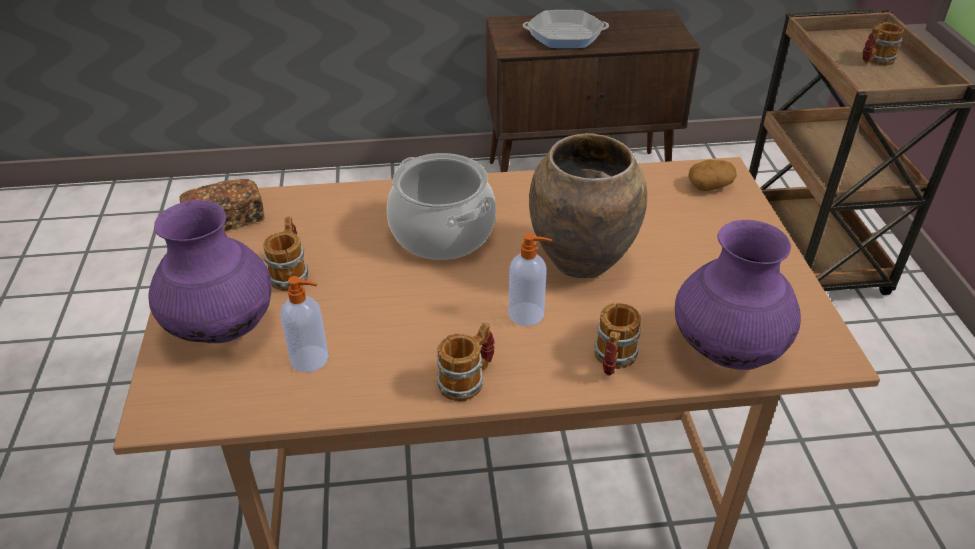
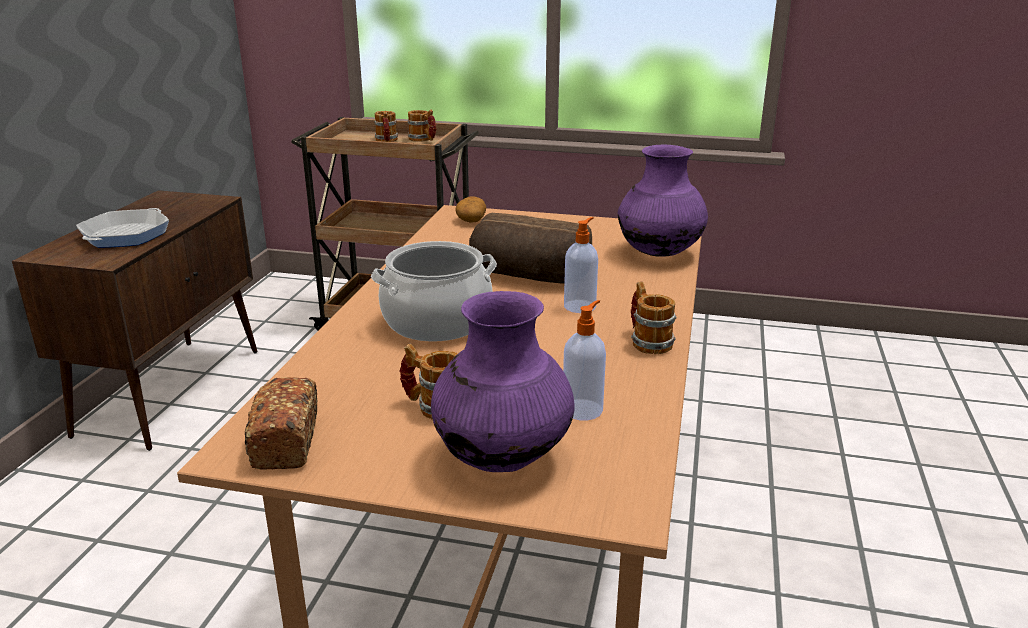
camera: 70 degrees left, 15 degrees down
(582, 261) = (528, 276): brown vase -> bread
(613, 360) = (651, 287): mug -> mug (423, 139)

